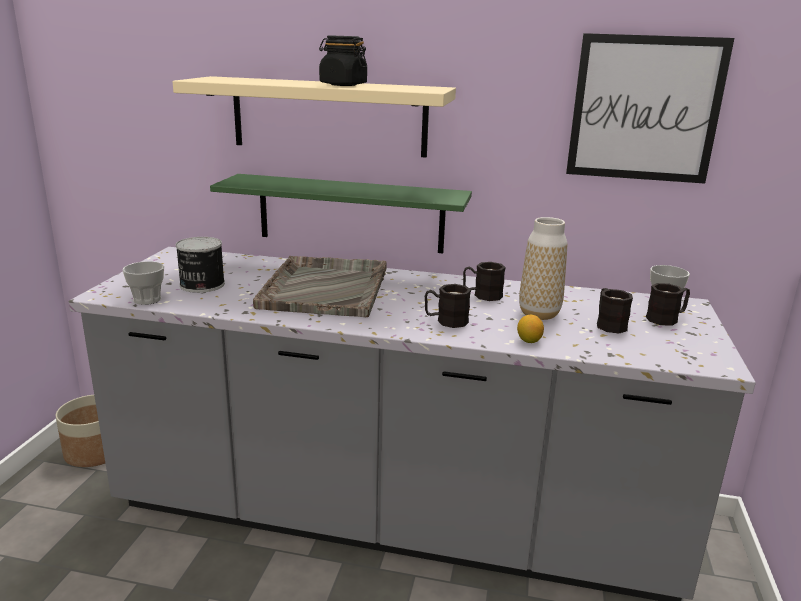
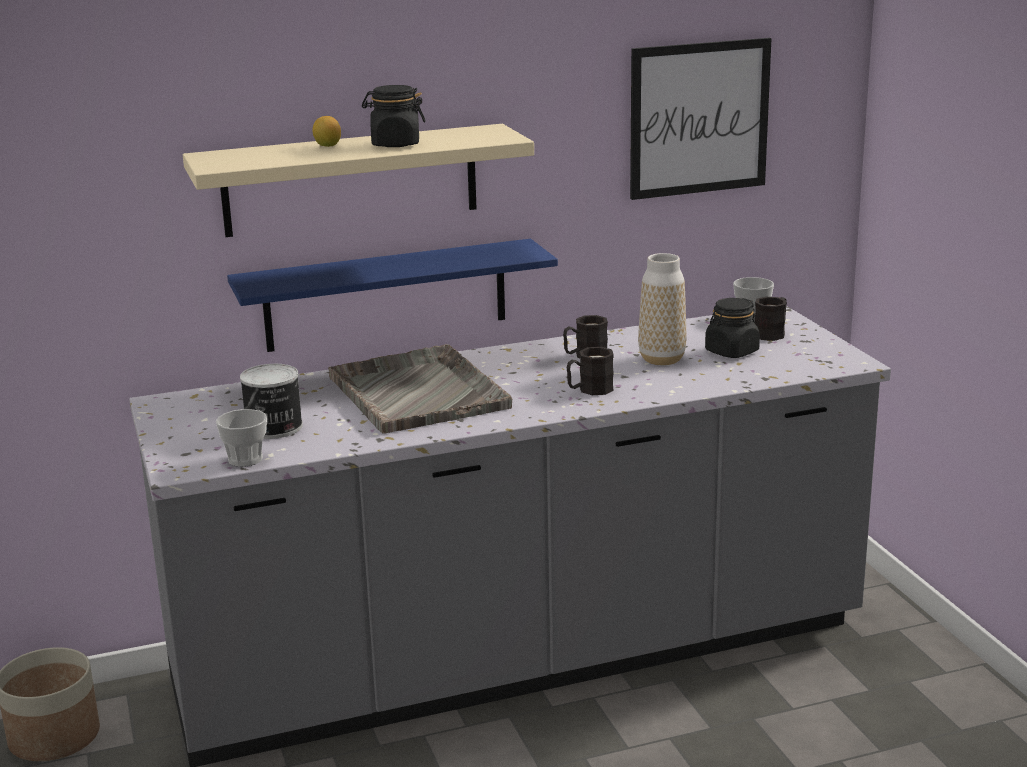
camera: 30 degrees left, 0 degrees up
(350, 213) = (386, 295): green shelf -> blue shelf
(529, 341) = (686, 386): lemon -> lemon (327, 146)
(608, 324) = (731, 352): black mug -> black jar

